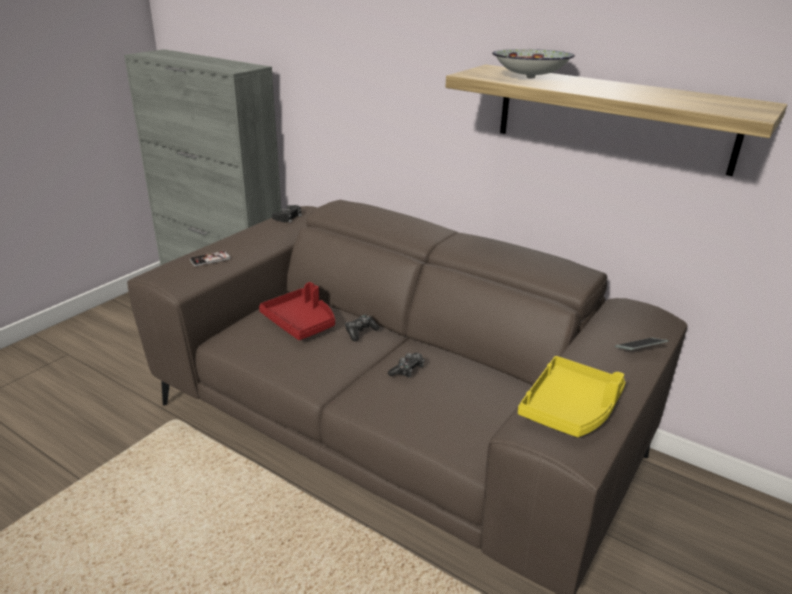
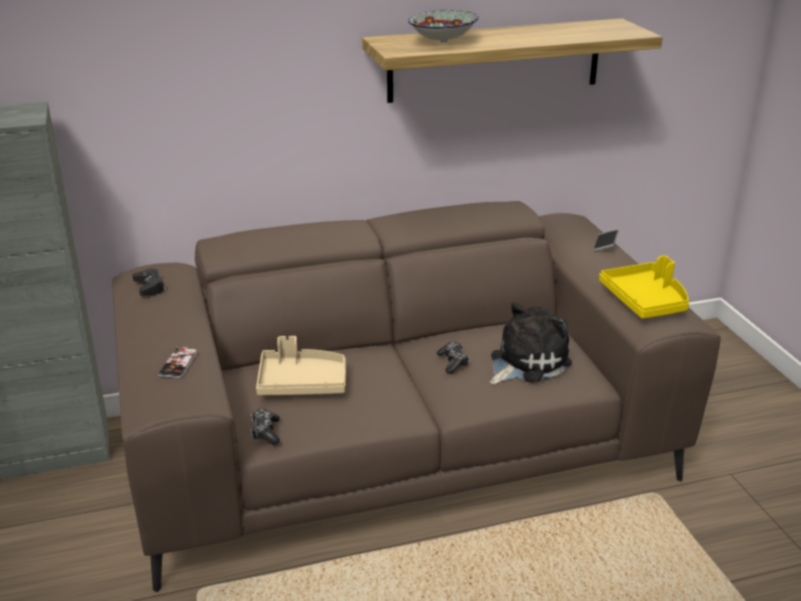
camera: 50 degrees left, 0 degrees up
(301, 322) = (302, 383): red tray -> beige tray
(360, 332) = (362, 359): game controller -> game controller (265, 432)
(455, 405) = (525, 362): none -> plush toy

